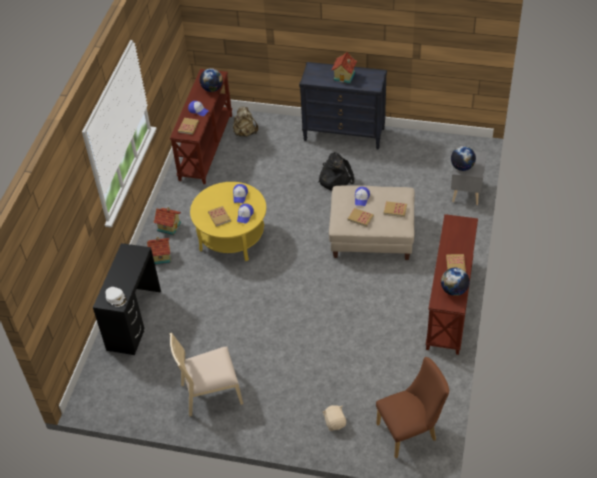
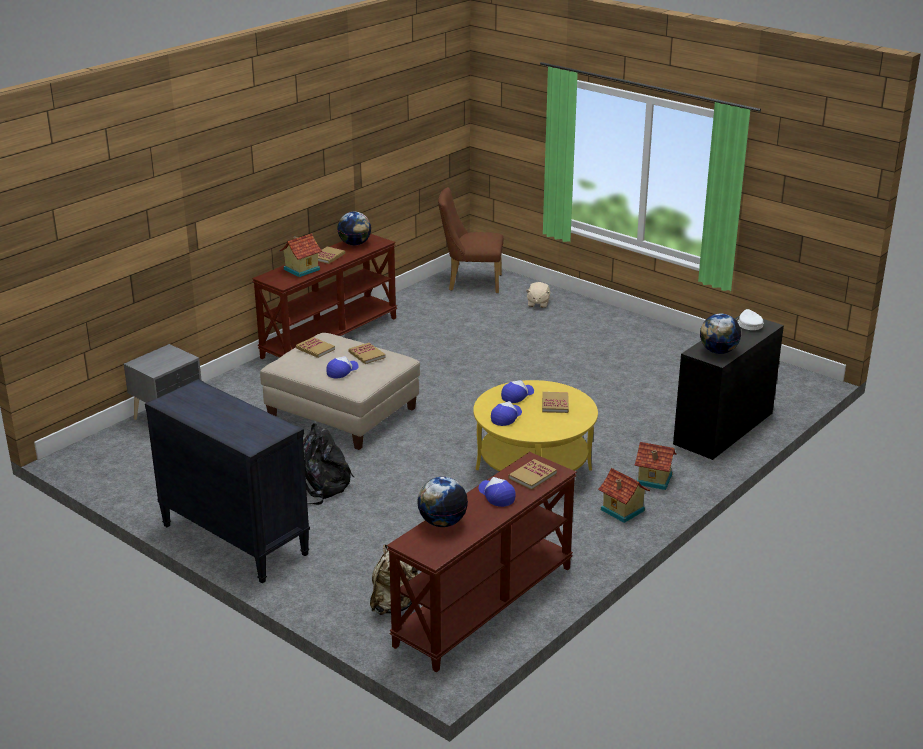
camera: 155 degrees left, 20 degrees down
(211, 393) = (656, 351): beige chair -> none
(345, 76) = (219, 415): toy house -> toy house (301, 269)
(462, 167) = (176, 359): globe -> globe (718, 351)

